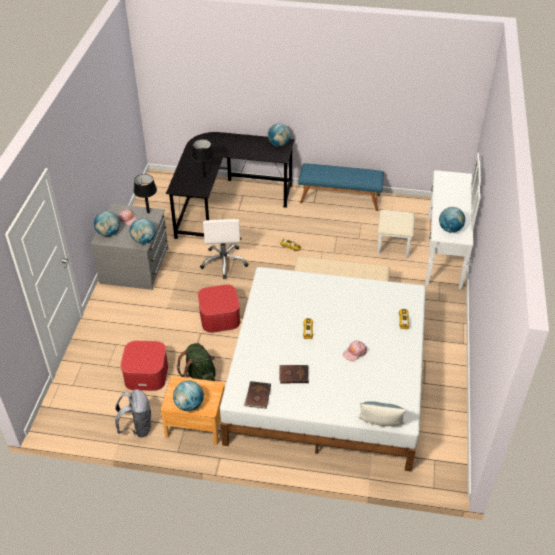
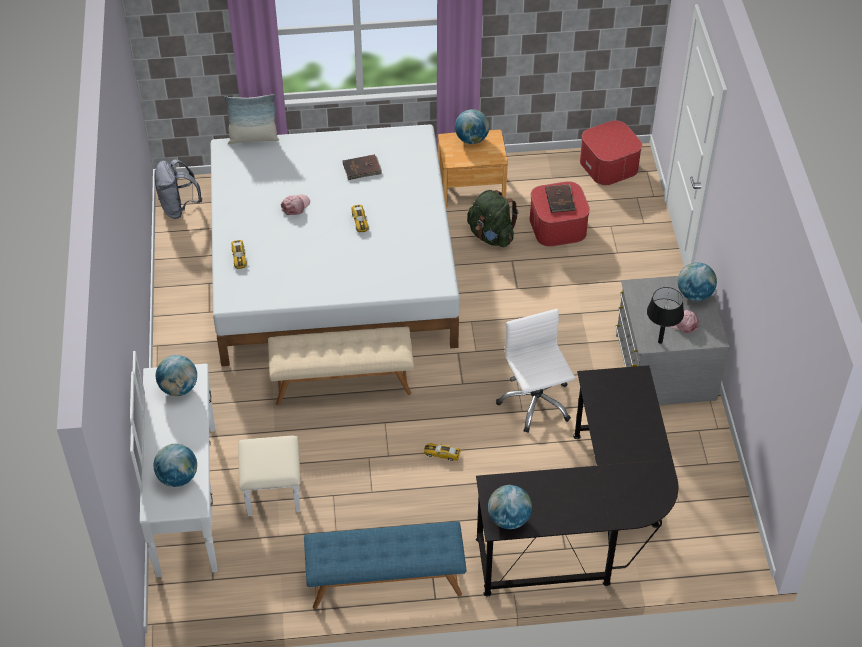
camera: 165 degrees right, 5 degrees up
(137, 427) = (534, 171): grey backpack -> grey backpack (179, 208)
(144, 240) = (636, 293): globe -> globe (178, 477)
(204, 177) = (605, 411): black table lamp -> none
(219, 317) = (502, 315): ottoman -> ottoman (609, 165)
(257, 396) = (395, 140): brown book -> brown book (560, 199)

